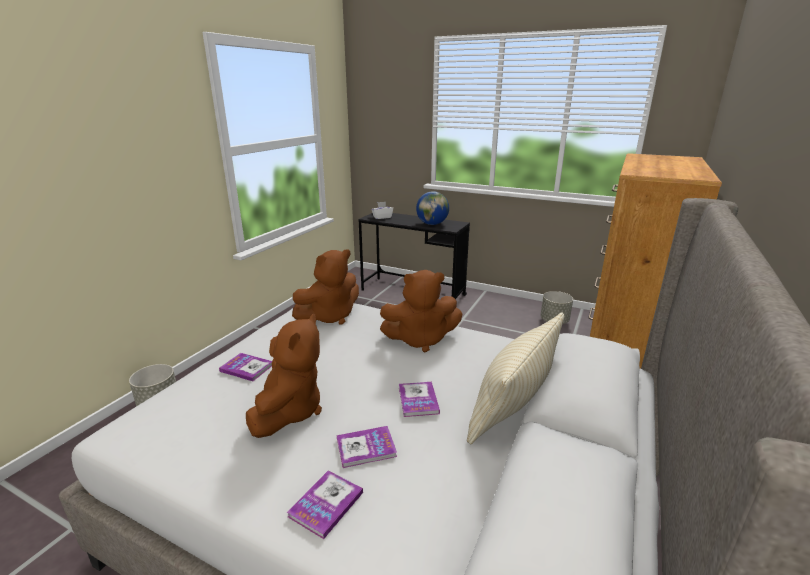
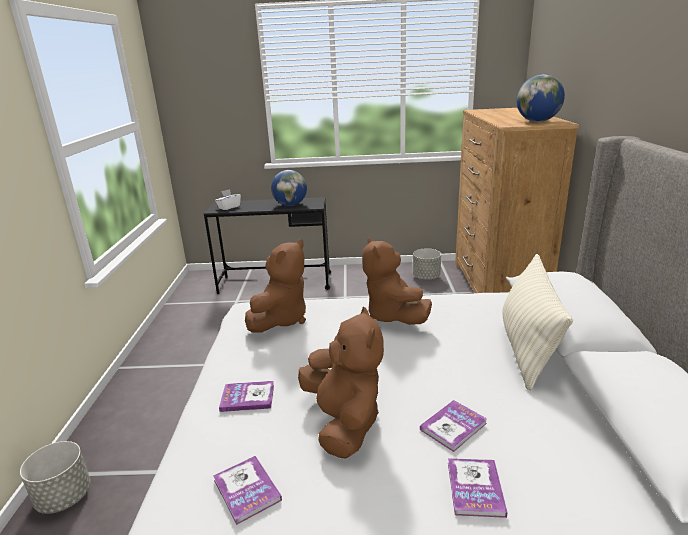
camera: 25 degrees left, 0 degrees up
(418, 400) = (451, 369): book -> book (247, 490)
(420, 339) = (393, 316): brown plush toy -> brown plush toy turned 105 degrees clockwise
(677, 173) = (537, 121): none -> globe

